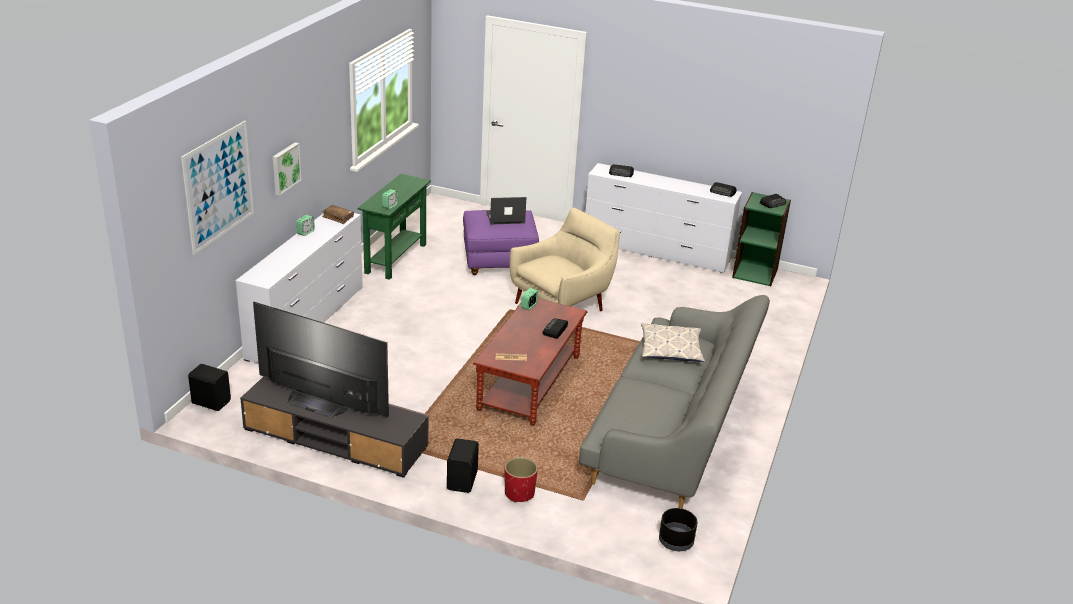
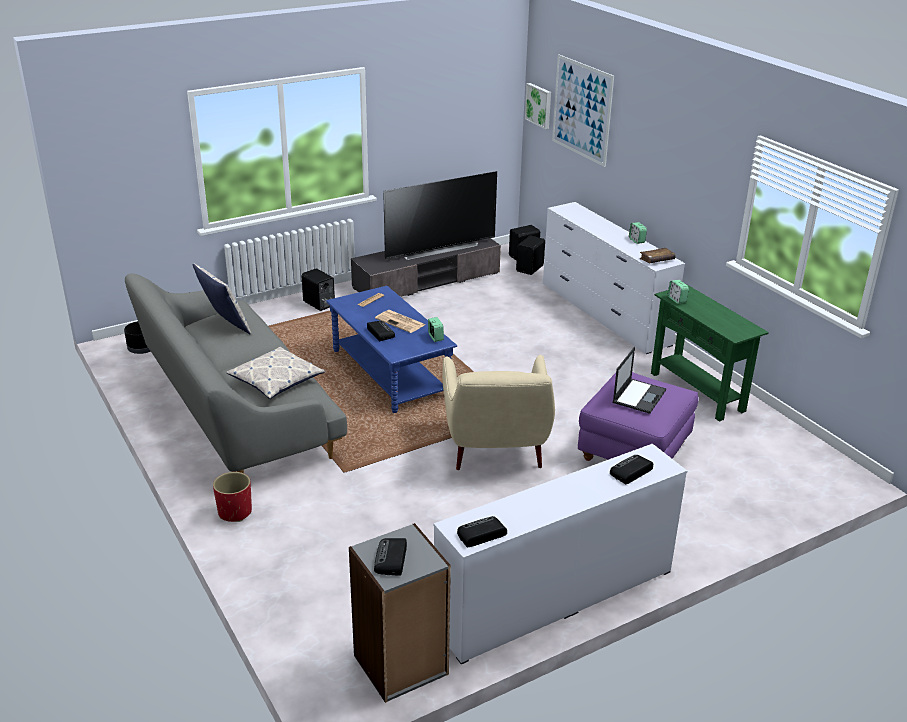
camera: 130 degrees right, 0 degrees up
(241, 387) = (530, 269): none -> black speaker
(285, 168) = (645, 163): picture -> picture (539, 105)
(519, 493) = (276, 317): red planter -> red planter (235, 512)
(526, 329) = (401, 322): none -> newspaper
(529, 383) = (390, 373): brown coffee table -> blue coffee table
(644, 413) = (225, 325): none -> pillow
(755, 273) = (401, 665): green bookcase -> grey bookcase

